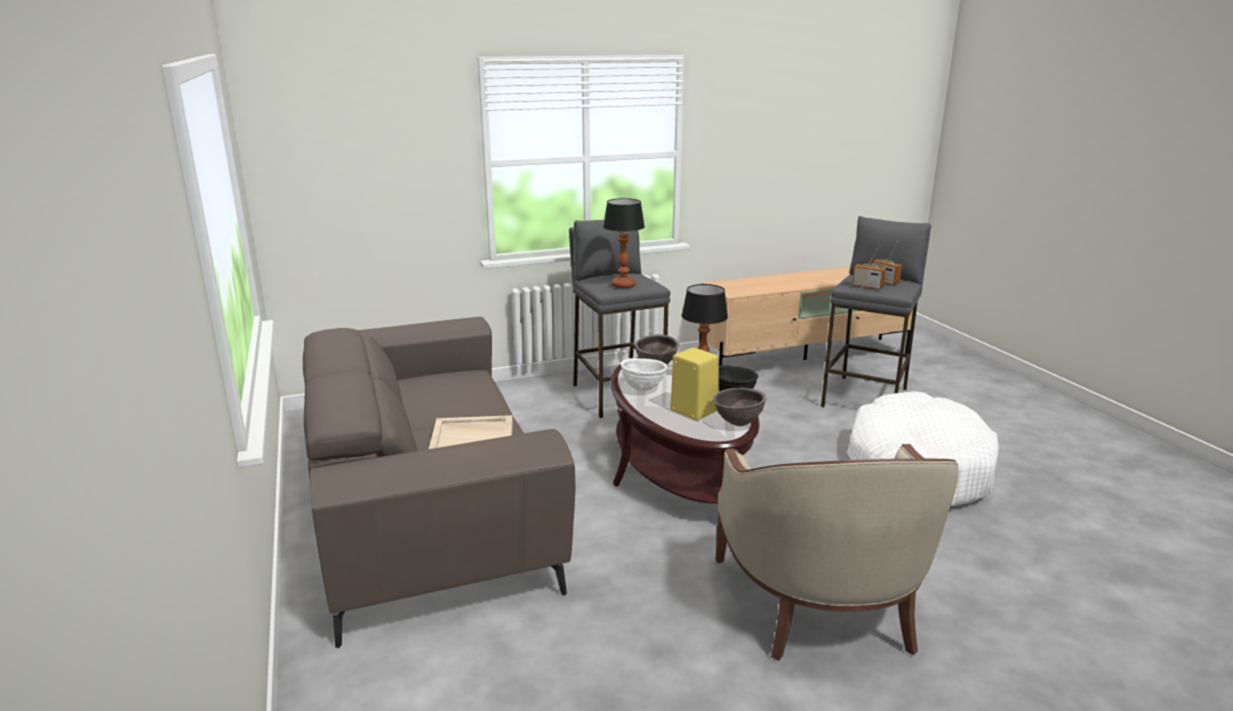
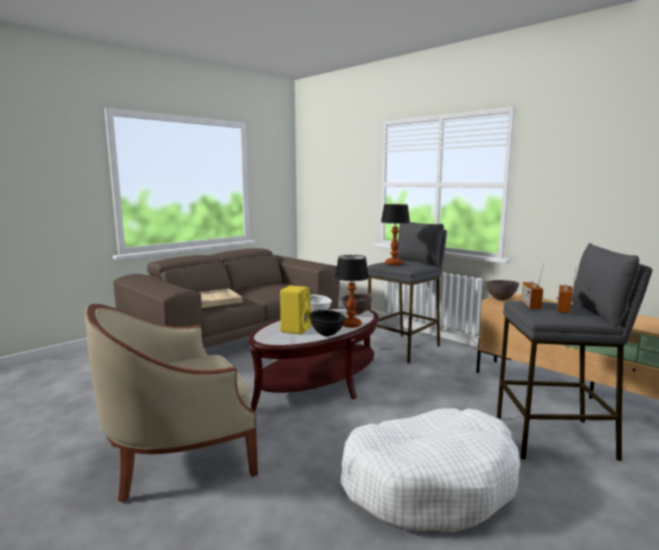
camera: 65 degrees right, 10 degrees down
(738, 423) = (286, 341): brown bowl -> brown bowl (500, 299)

